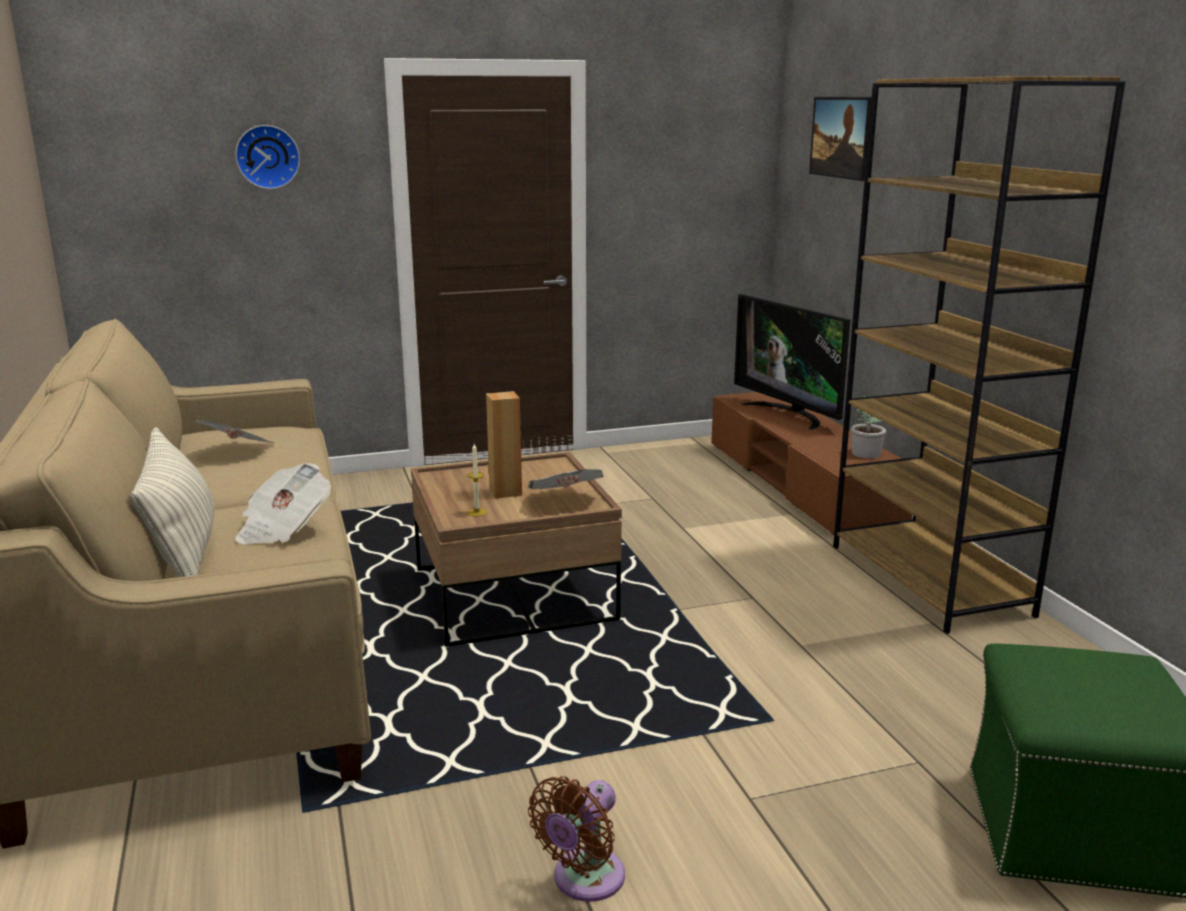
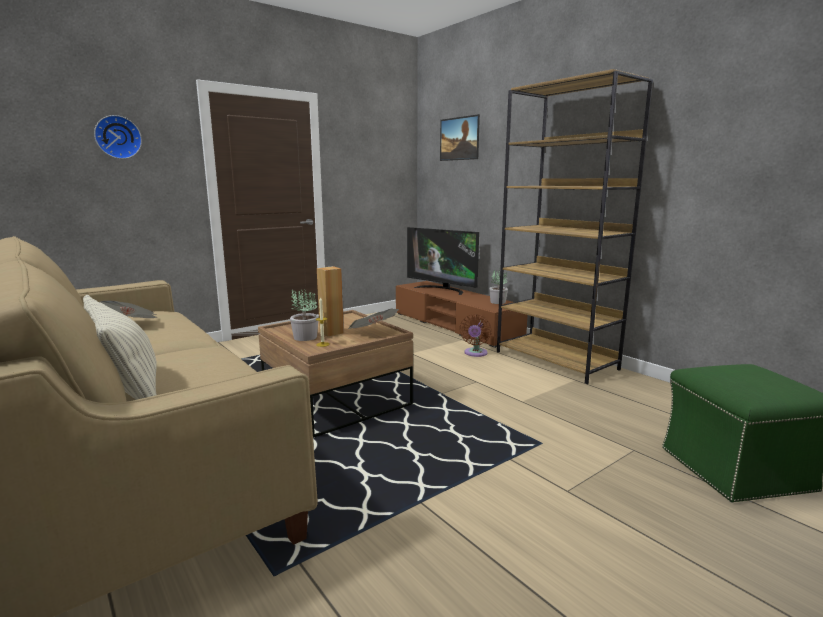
camera: 20 degrees left, 5 degrees down
(283, 529) = (203, 363): newspaper -> none
(462, 496) = (305, 337): none -> potted plant
(584, 880) = (513, 571): brown fan -> brown fan (475, 353)

